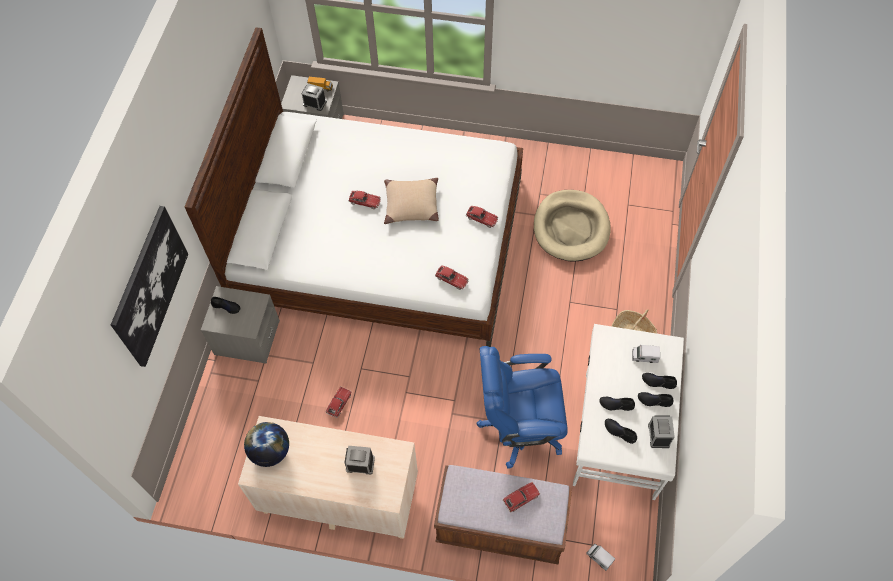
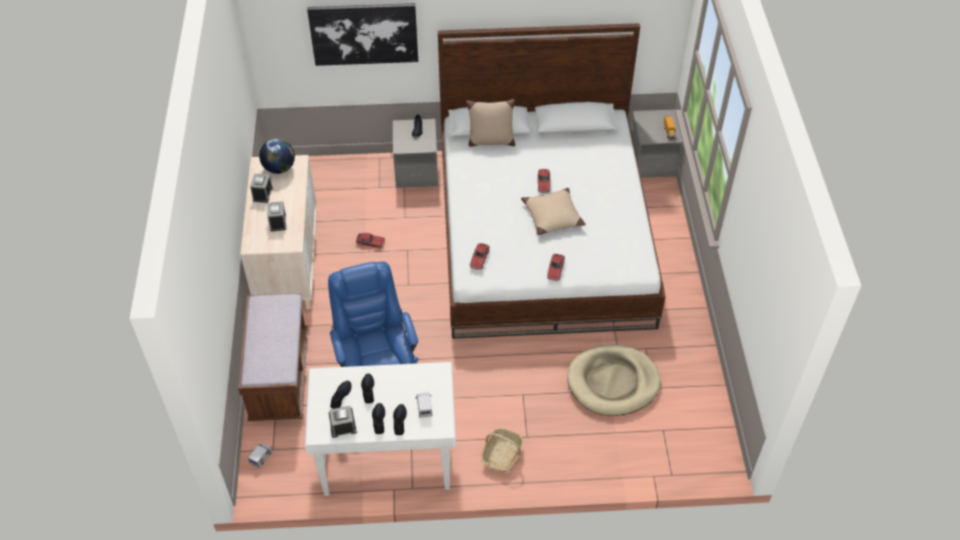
camera: 75 degrees right, 10 degrees down
(284, 235) = (490, 141): none -> beige pillow
(315, 103) = (649, 132): alarm clock -> alarm clock (263, 194)
(521, 498) = (276, 347): toy car -> none

